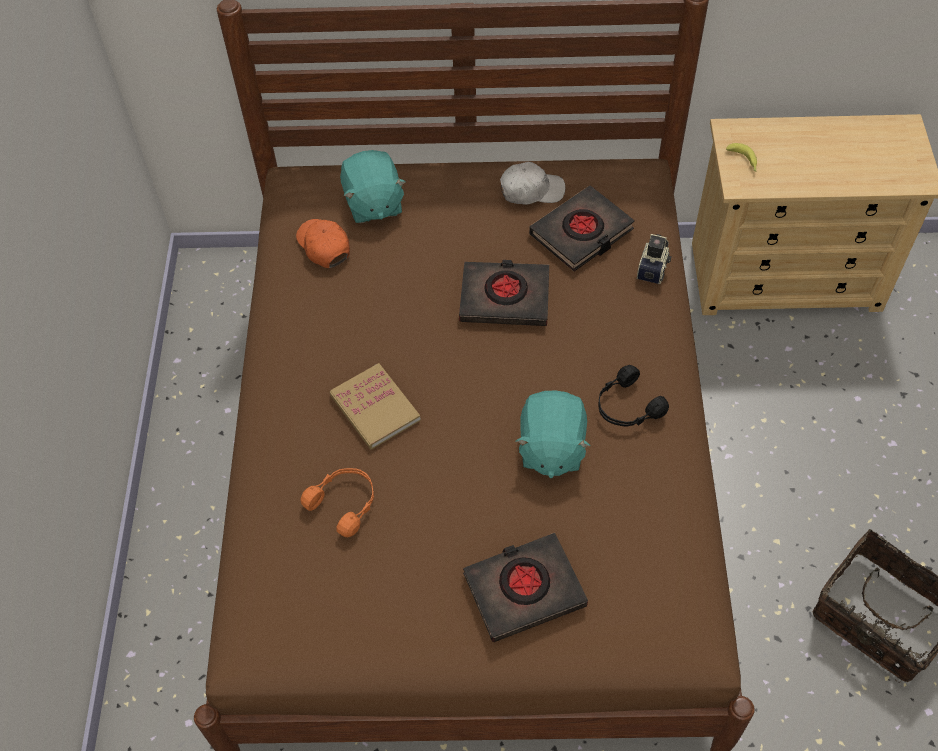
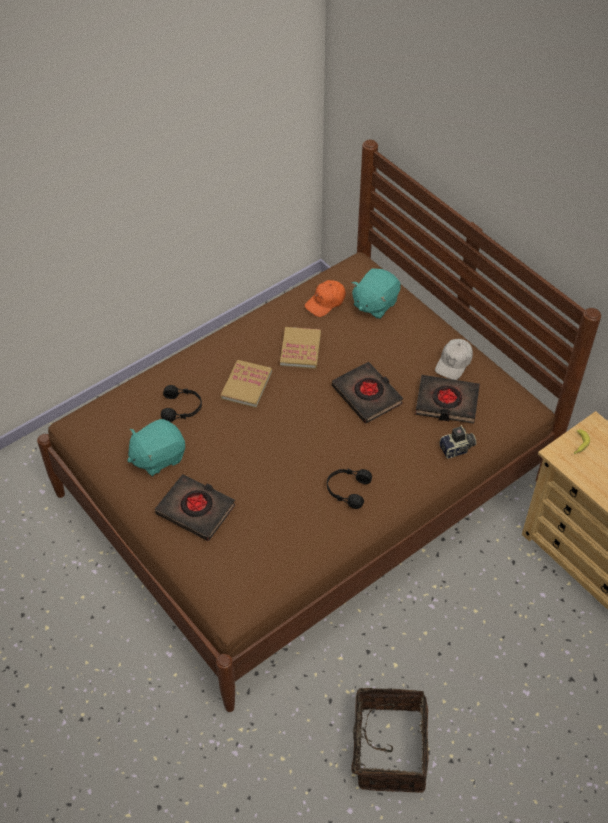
camera: 50 degrees right, 5 degrees down
(324, 246) = (325, 302): orange cap -> orange cap turned 150 degrees counterclockwise
(345, 503) = (182, 408): orange headphones -> black headphones
(372, 317) = (300, 349): none -> book
(531, 190) = (454, 363): white cap -> white cap turned 75 degrees clockwise
(551, 448) = (289, 472): turquoise plush toy -> turquoise plush toy (157, 457)

